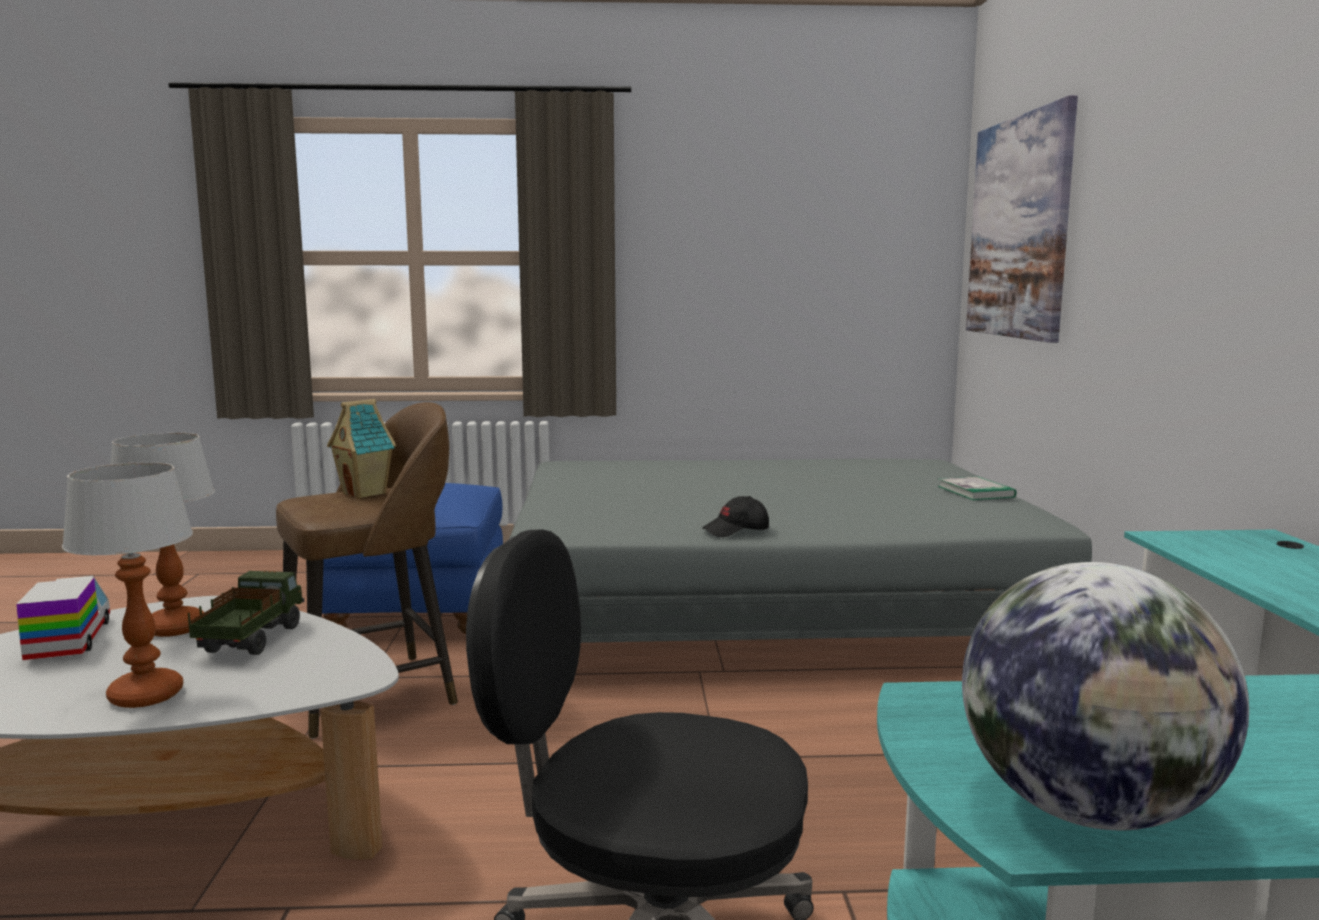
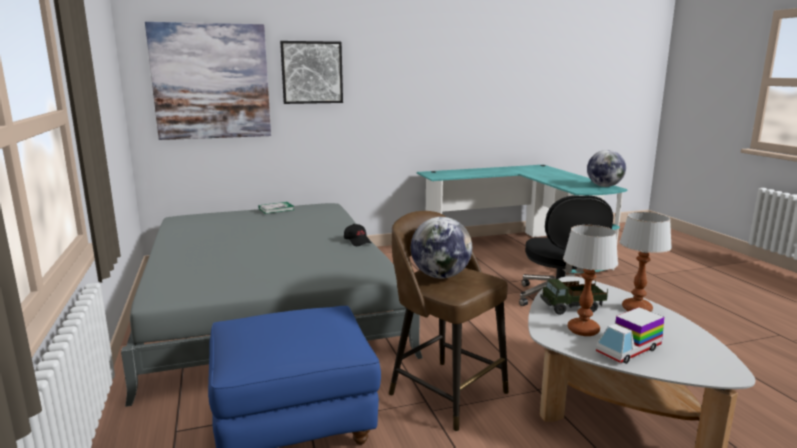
camera: 105 degrees left, 5 degrees up
(366, 493) = (440, 276): toy house -> globe
(1123, 193) = (312, 72): none -> picture

